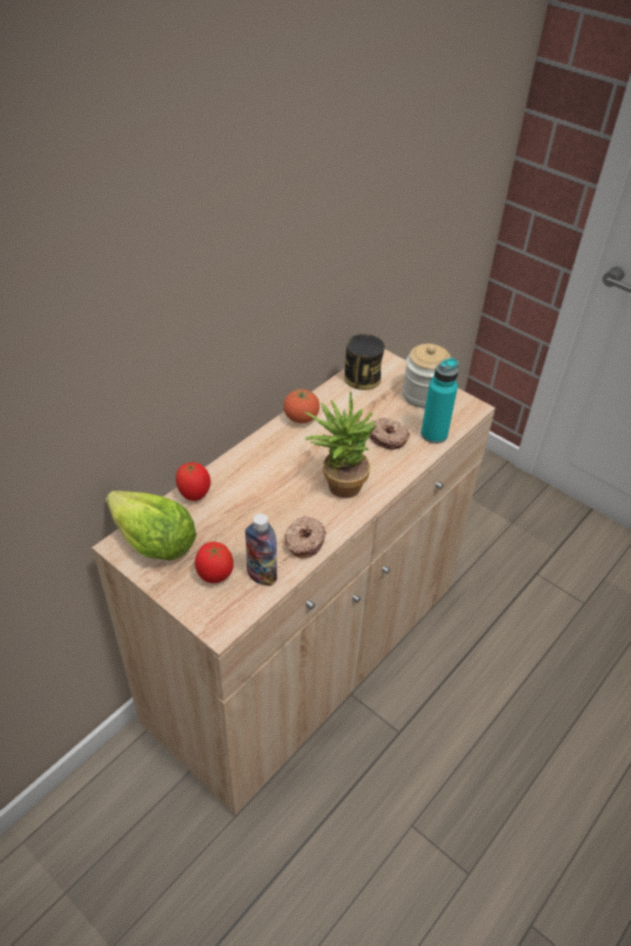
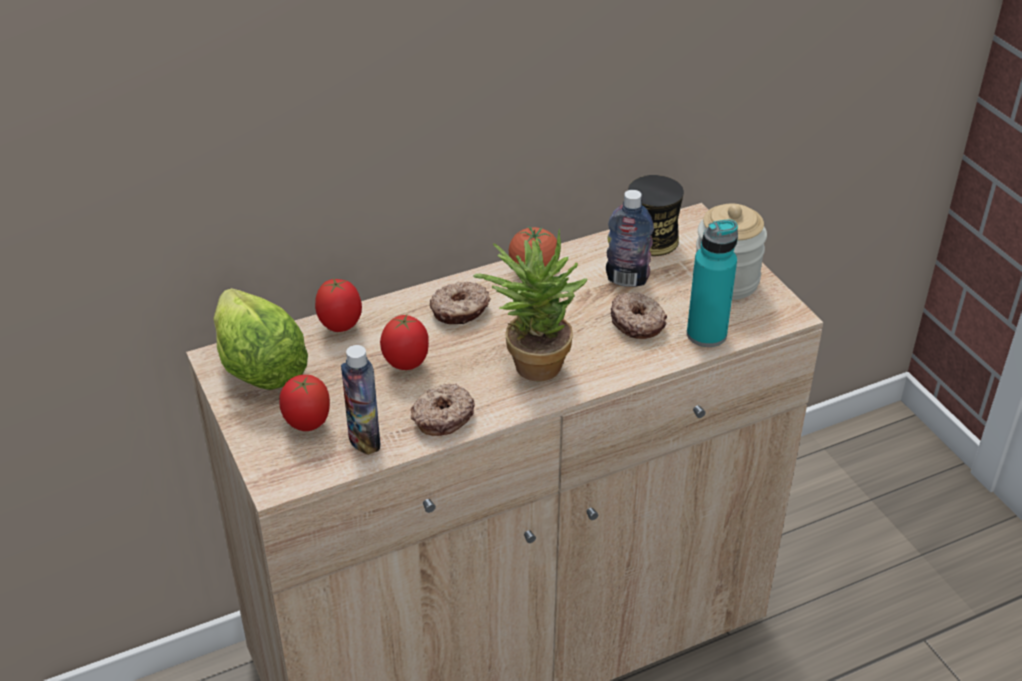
camera: 25 degrees right, 5 degrees down
(257, 510) = (406, 364): none -> tomato
(270, 461) = (460, 311): none -> donut
(363, 409) = (627, 279): none -> bottle

